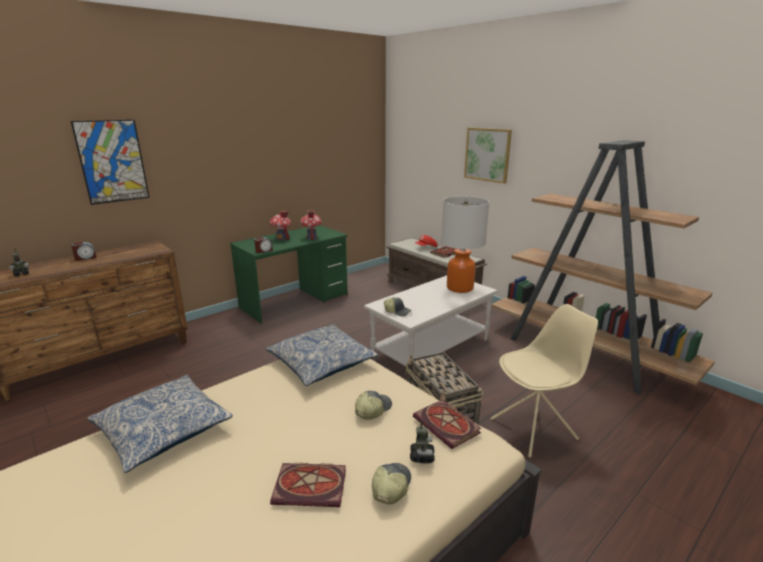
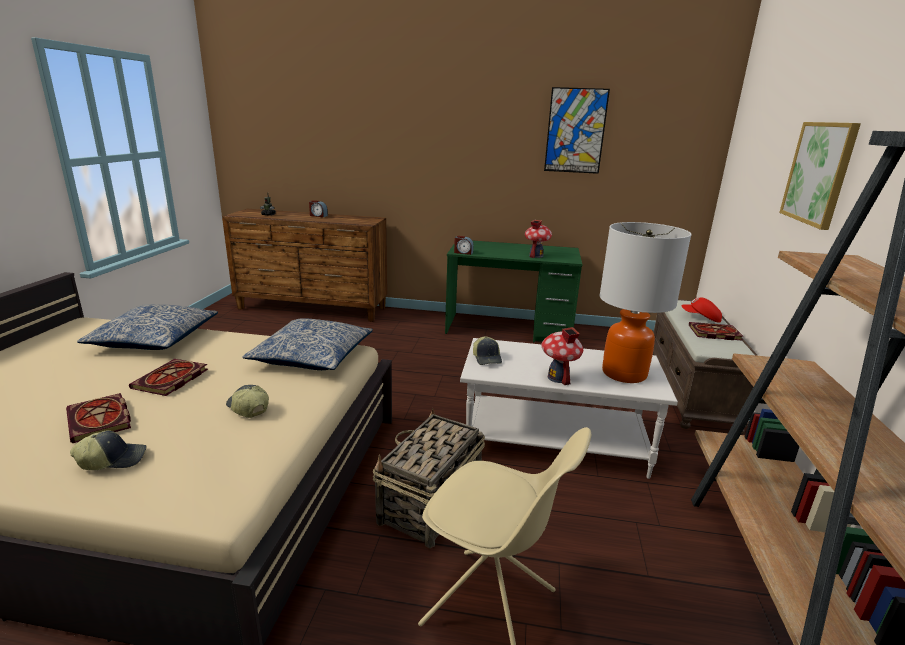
camera: 50 degrees right, 0 degrees up
(112, 161) = (361, 133): picture -> picture (575, 131)
(281, 238) = (506, 248): toy house -> toy house (558, 377)
(372, 409) = (247, 408): cap -> cap turned 135 degrees counterclockwise
(422, 456) = (172, 462): toy robot -> none
(448, 426) = (245, 461): book -> book (170, 380)

